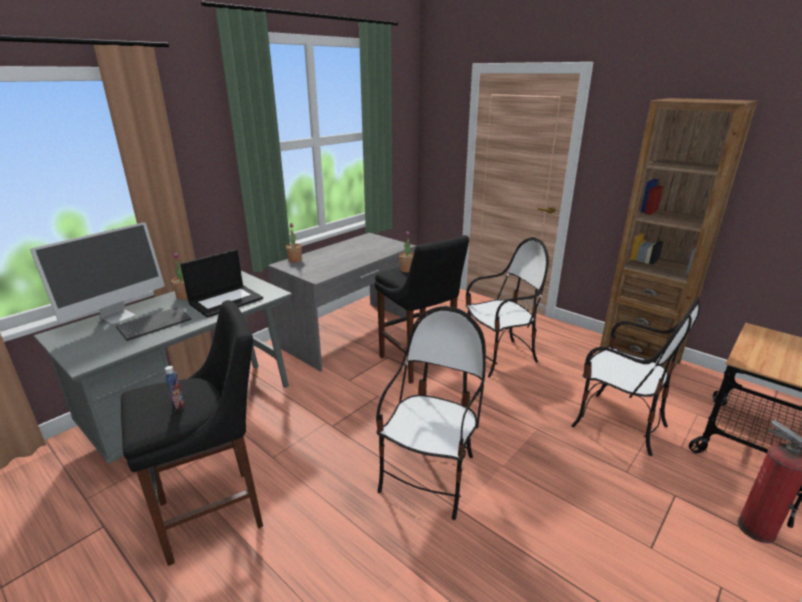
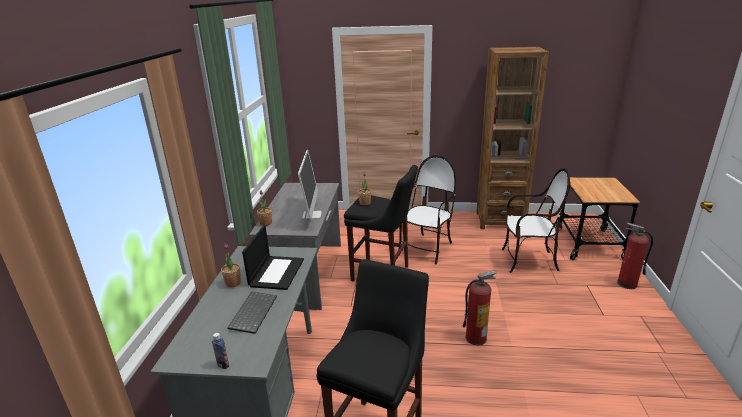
camera: 35 degrees left, 0 degrees up
(118, 316) = (203, 321): monitor -> monitor (312, 214)
(178, 406) = (381, 351): bottle -> bottle (223, 365)
(430, 476) = (476, 338): chair -> fire extinguisher

